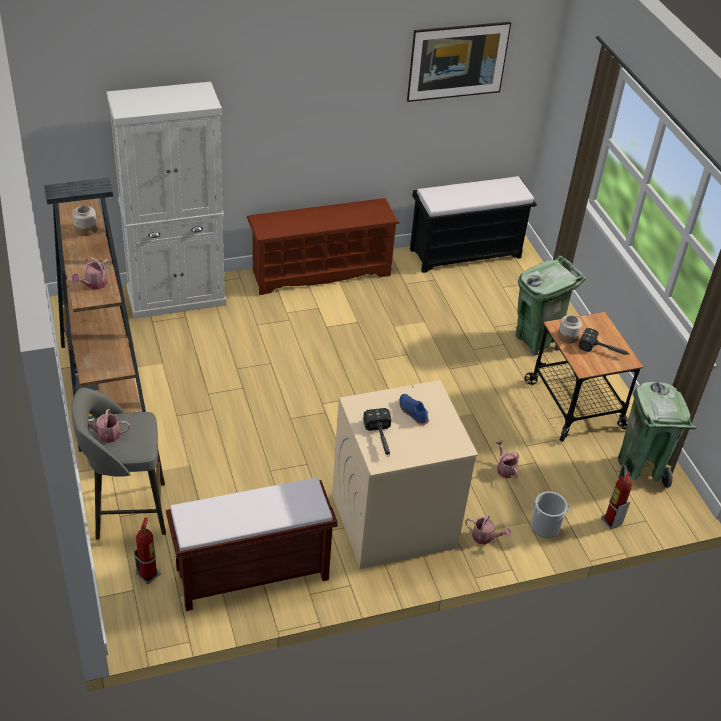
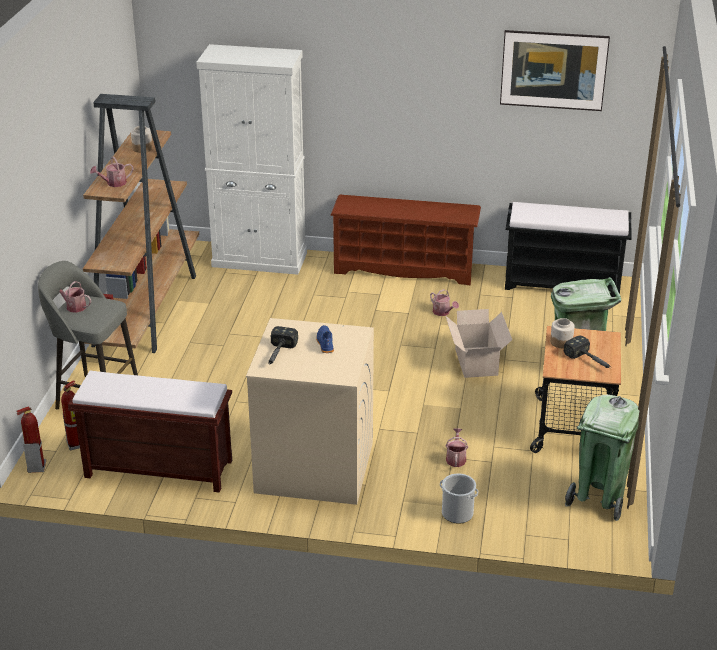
camera: 30 degrees right, 10 degrees down
(452, 360) = (476, 363): none -> cardboard box
(485, 537) = (390, 504): watering can -> watering can (443, 312)
(611, 521) = (530, 529): fire extinguisher -> fire extinguisher (36, 467)

